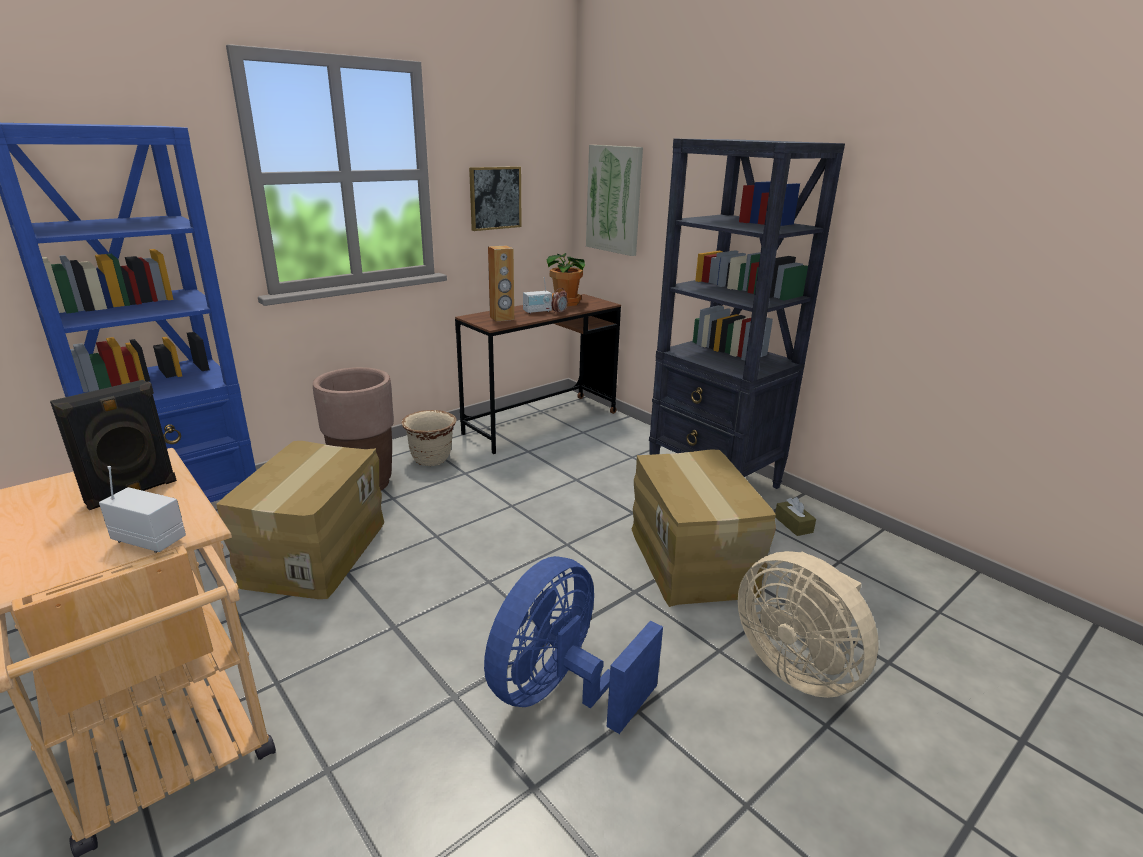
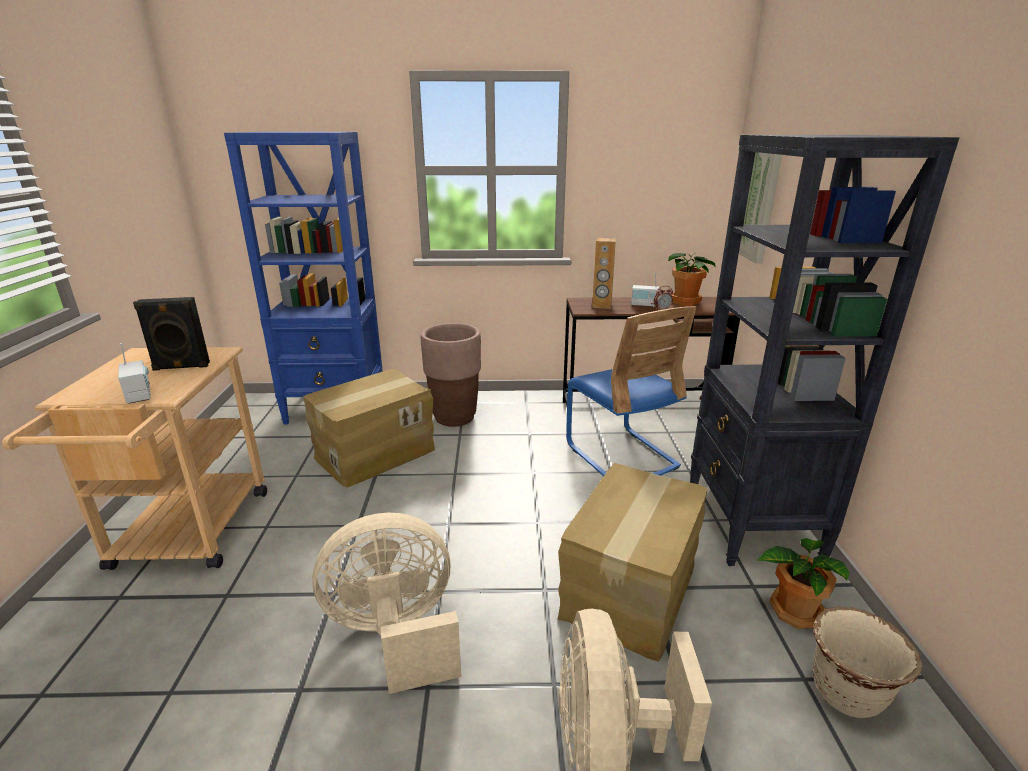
camera: 40 degrees right, 0 degrees up
(431, 459) = (518, 414): beige planter -> beige planter (846, 694)
(495, 198) = (635, 194): picture -> none
(561, 692) = (395, 635): blue fan -> beige fan
(568, 464) = (620, 455): none -> blue chair
(793, 524) = (793, 610): brown tissue box -> potted plant

